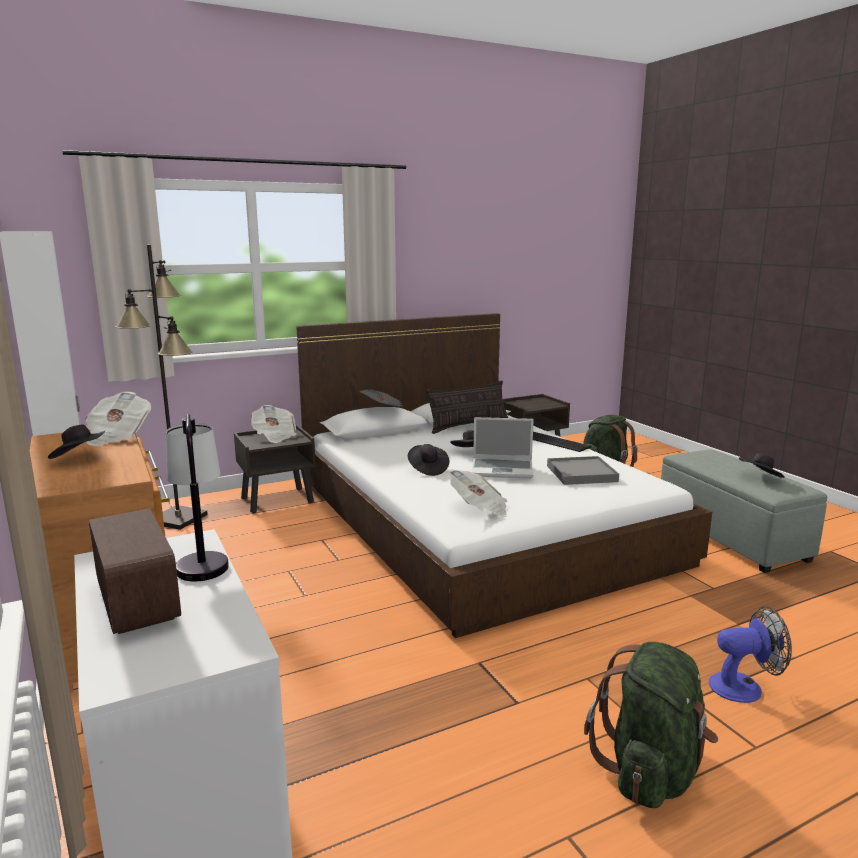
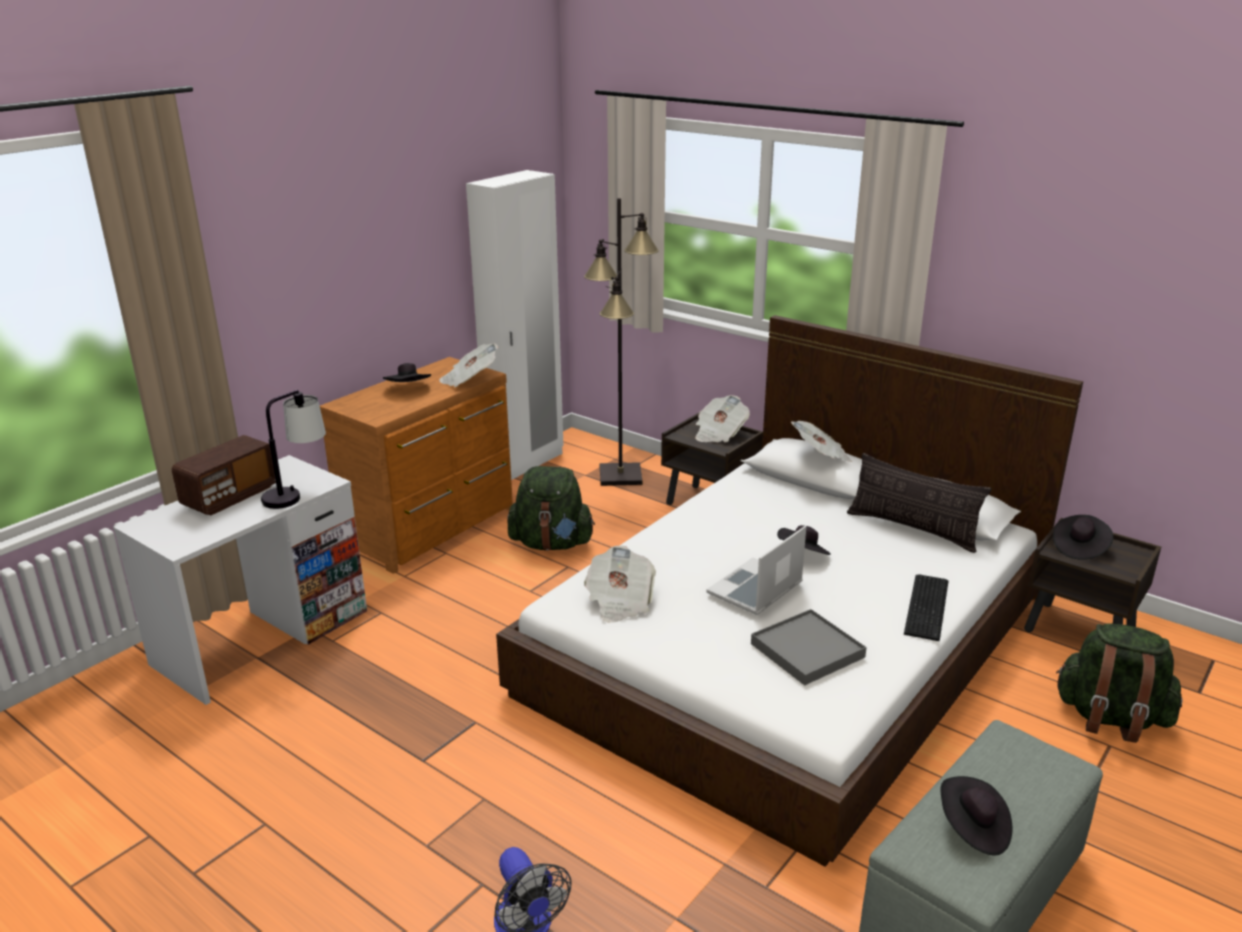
camera: 65 degrees right, 10 degrees up
(427, 469) = (710, 543): black hat -> black hat (1079, 548)
(503, 469) = (755, 589): laptop -> laptop turned 60 degrees clockwise
(650, 771) = (356, 863): green backpack -> green backpack (551, 543)

